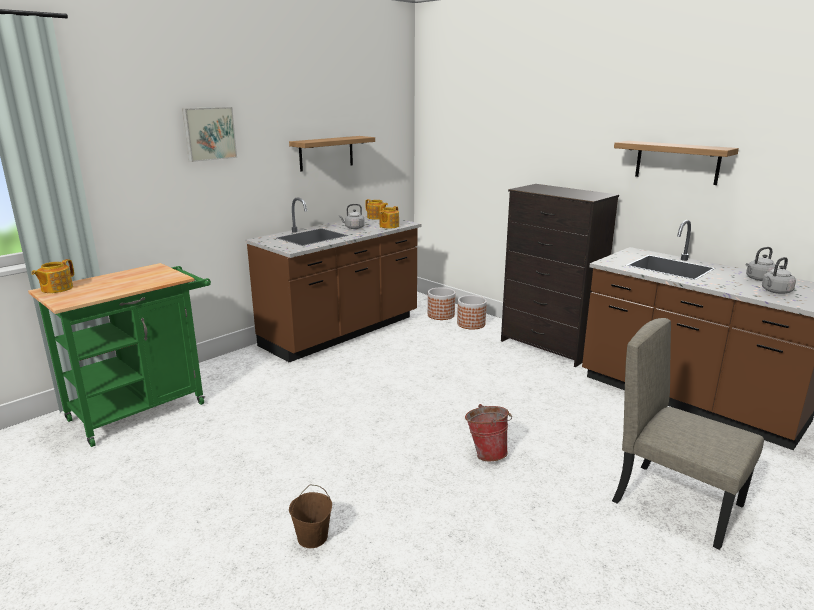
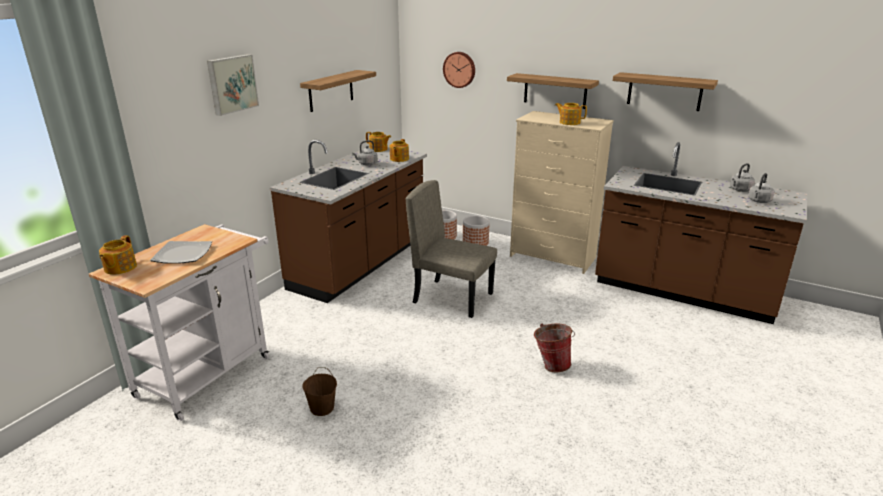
camera: 15 degrees left, 5 degrees up
(118, 283) = (182, 254): none -> plate
(145, 408) = (210, 372): green cart -> white cart
(313, 537) = (447, 467): brown bucket -> brown bucket (322, 408)
(468, 140) = (459, 69): none -> wall clock
(549, 347) = (553, 257): black dresser -> beige dresser
(560, 162) = (555, 91): none -> shelf
(564, 194) = (569, 122): none -> teapot
(677, 503) = (713, 382): beige chair -> beige chair (453, 298)

